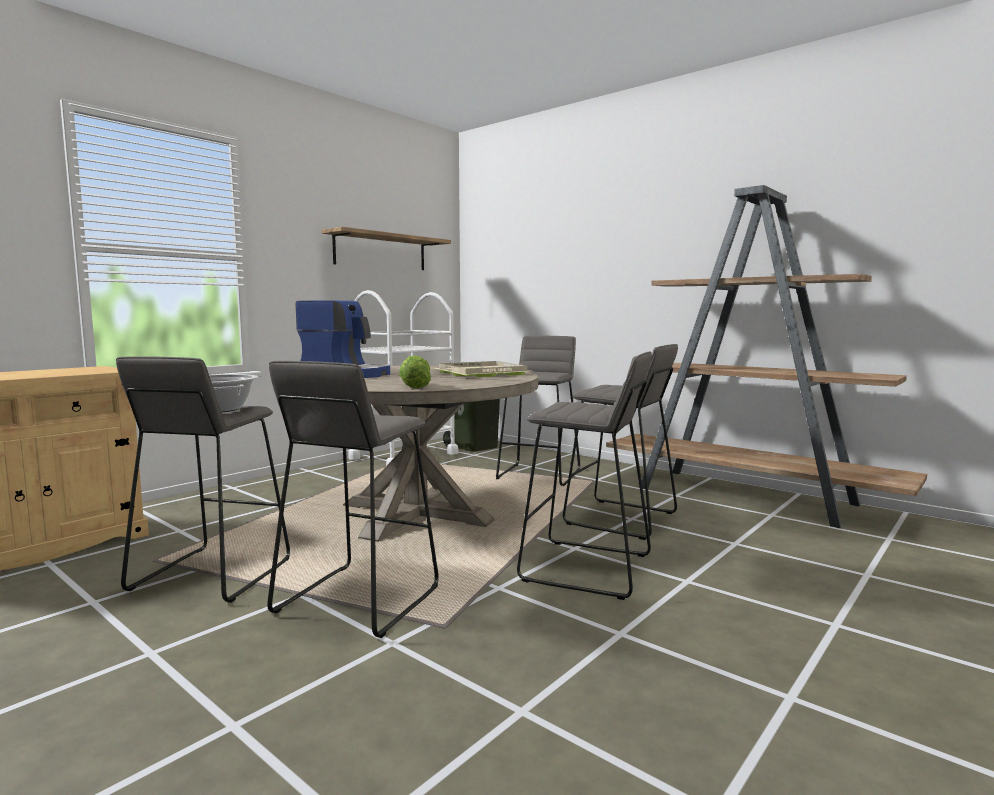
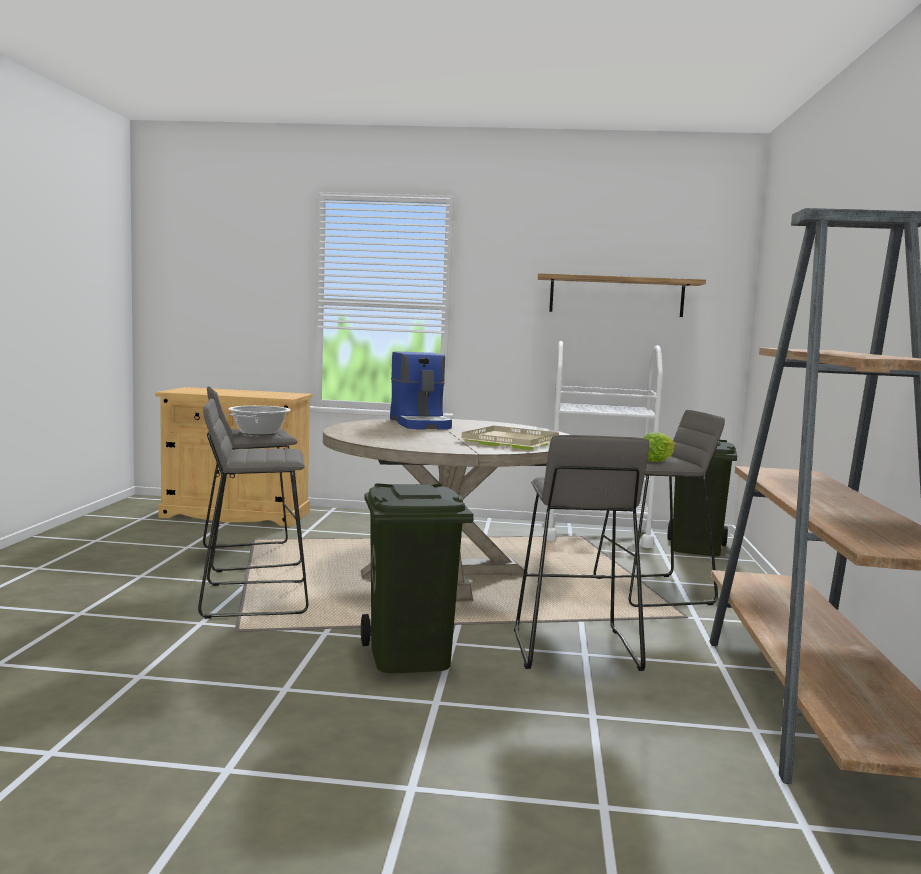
camera: 55 degrees right, 0 degrees up
(415, 387) = (370, 439): lettuce -> lettuce (656, 461)
(586, 568) = (408, 656): grey stool -> green trash can

